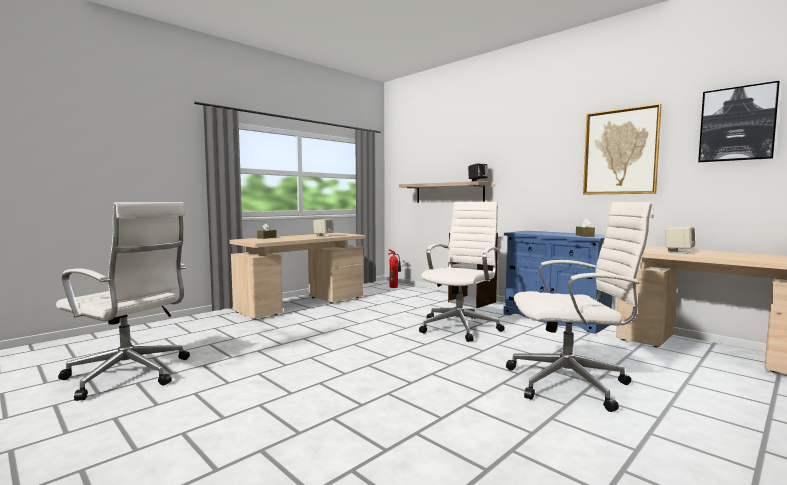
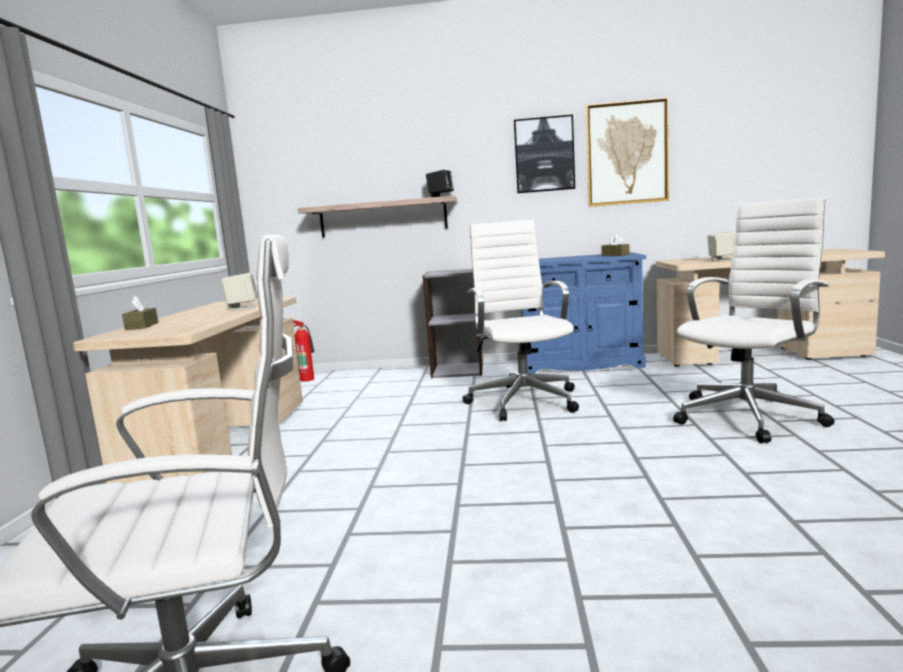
camera: 40 degrees left, 5 degrees up
(737, 124) = (737, 124): picture -> picture (544, 155)

